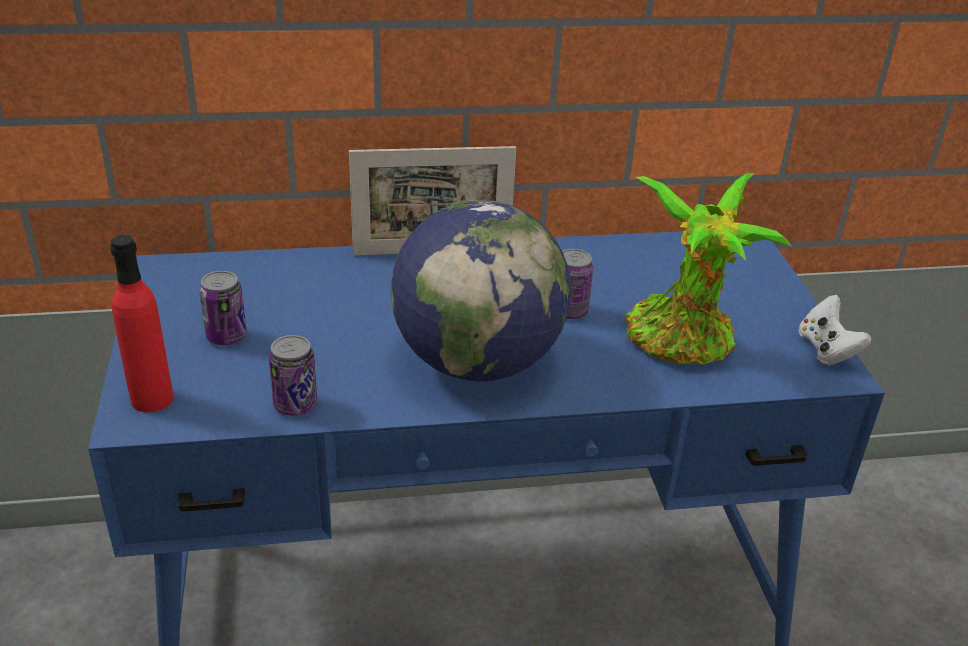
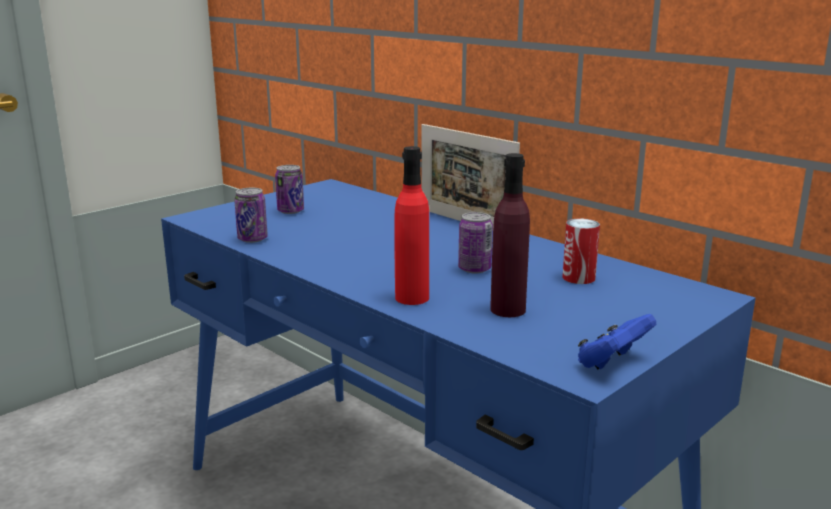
camera: 55 degrees right, 15 degrees down
(152, 399) = (215, 215): red bottle -> red bottle (412, 298)
(477, 362) = (366, 263): globe -> none
(648, 273) = (578, 278): none -> can
(682, 342) = (507, 310): potted plant -> purple bottle
(826, 350) = (612, 363): white game controller -> blue game controller

